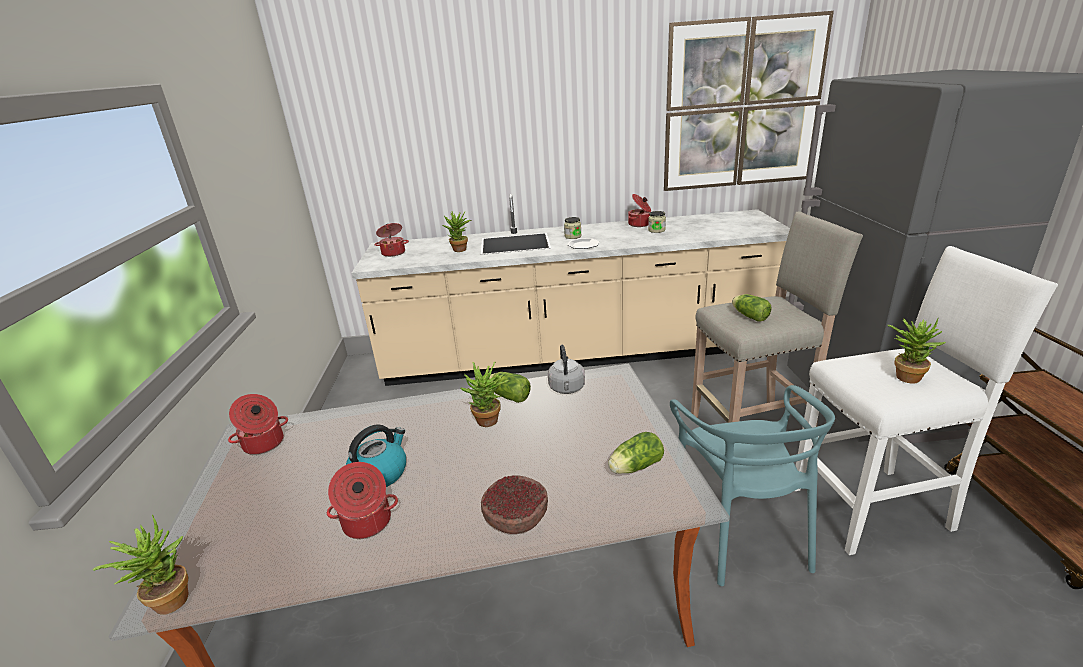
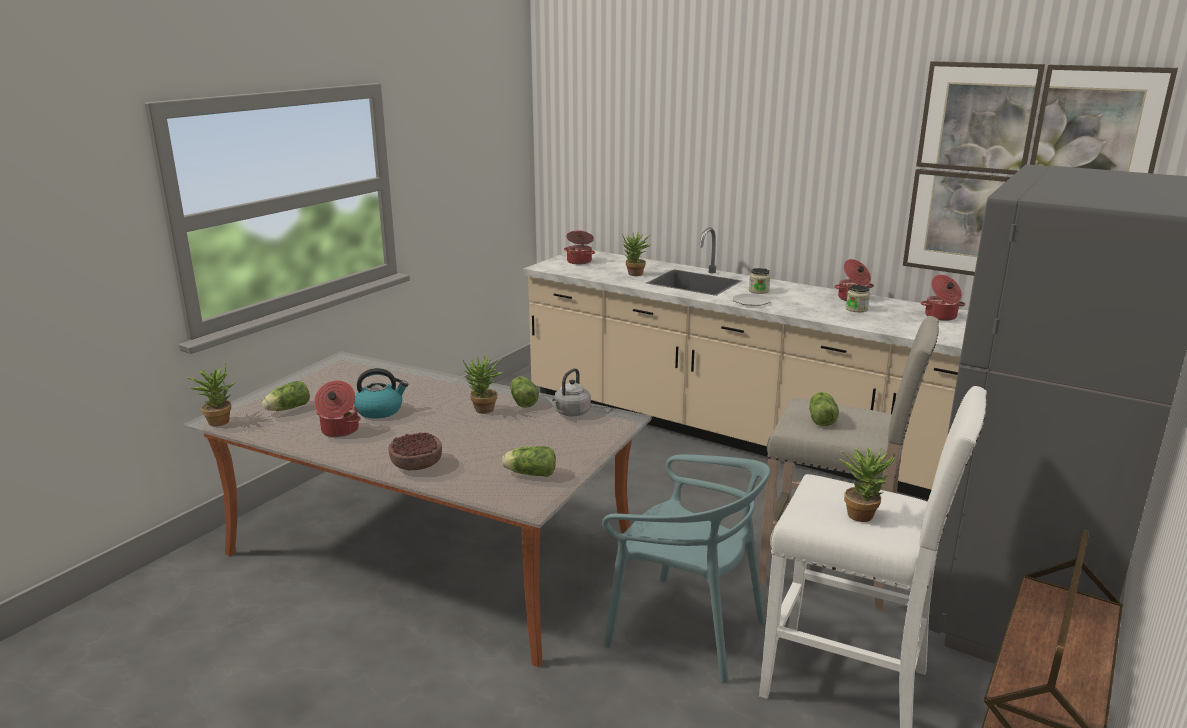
camera: 35 degrees right, 5 degrees down
(255, 529) = (286, 409): none -> lettuce
(264, 444) = (344, 369): cooking pot -> cooking pot (941, 317)
(740, 531) = (685, 630): turquoise chair -> turquoise chair turned 90 degrees counterclockwise

